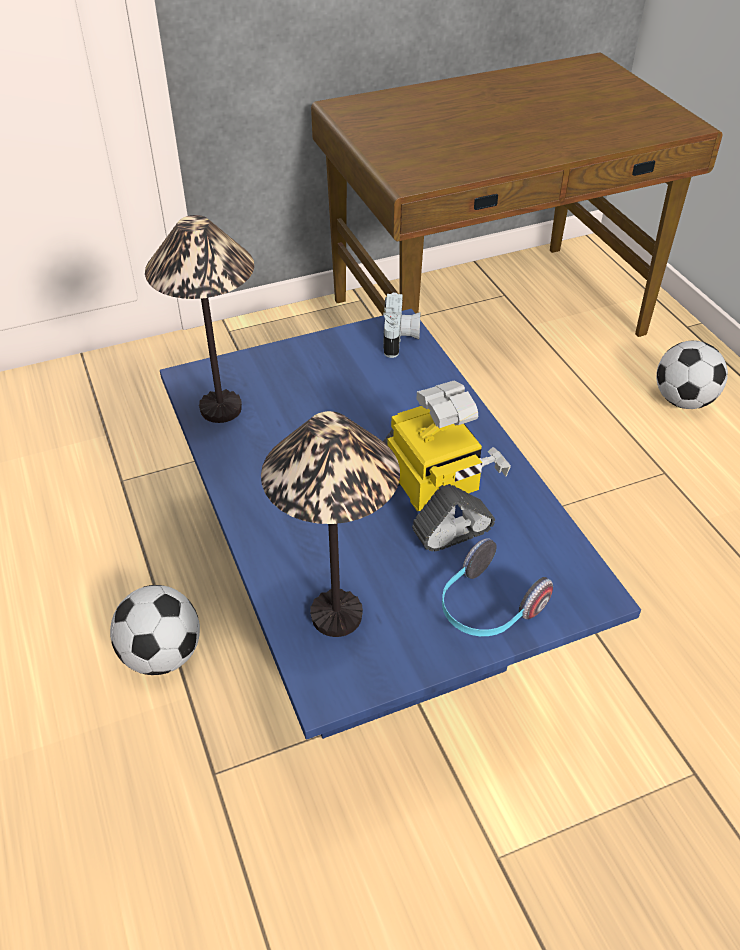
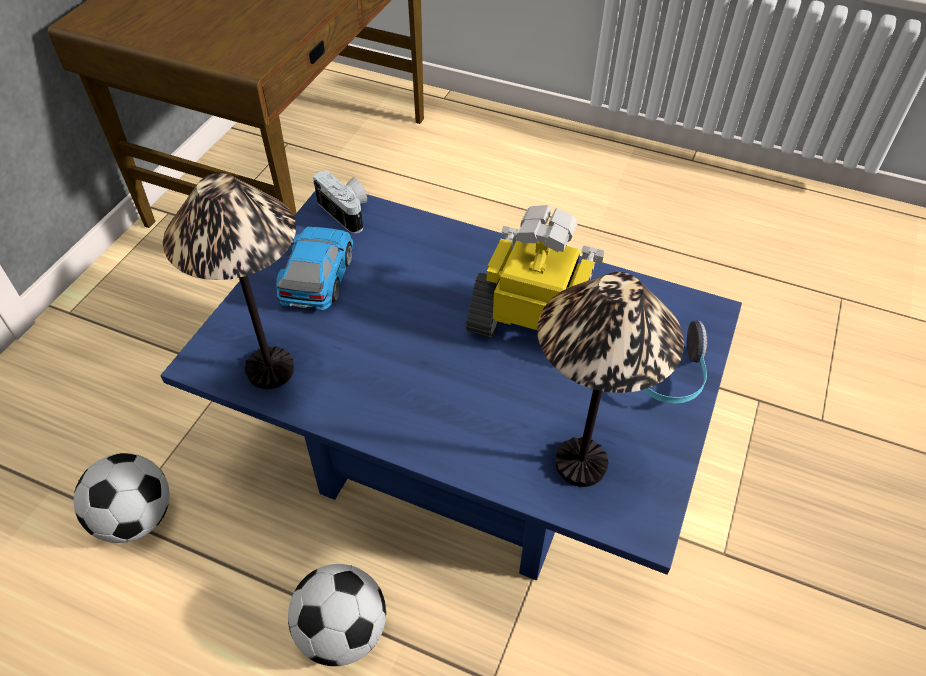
camera: 45 degrees left, 5 degrees up
(326, 369) = (318, 275): none -> toy car
(684, 401) = (498, 154): football -> football (137, 518)

